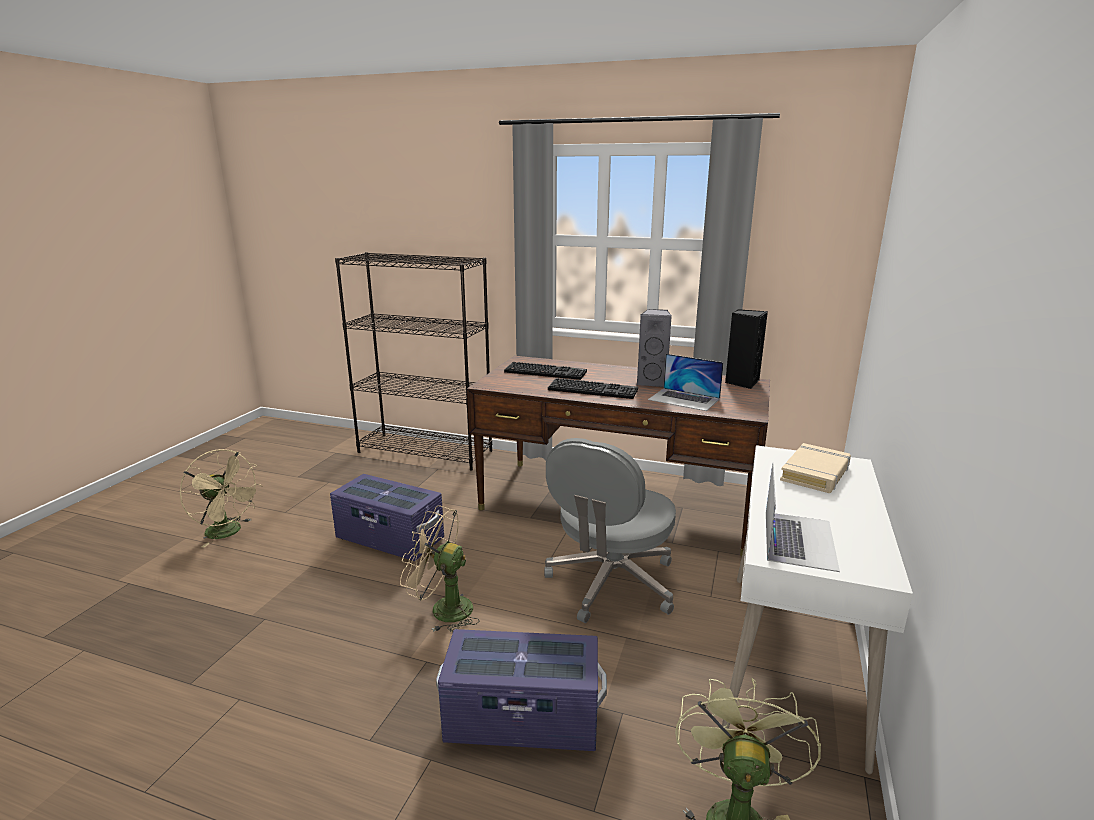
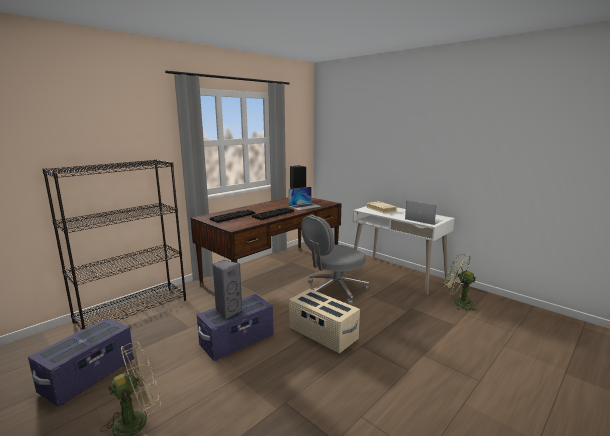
camera: 65 degrees left, 5 degrees down
(442, 609) = (323, 334): beige fan -> beige storage box
(522, 720) = (408, 328): purple storage box -> purple storage box (89, 376)
(611, 584) = (334, 290): grey office chair -> grey office chair turned 90 degrees clockwise
(652, 382) = (278, 206): grey speaker -> grey speaker (228, 312)

